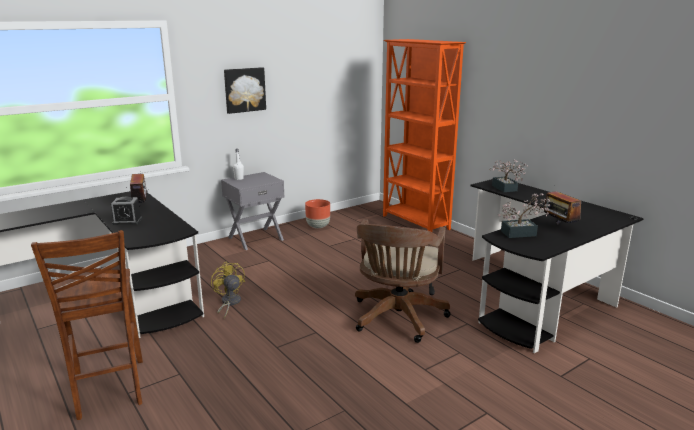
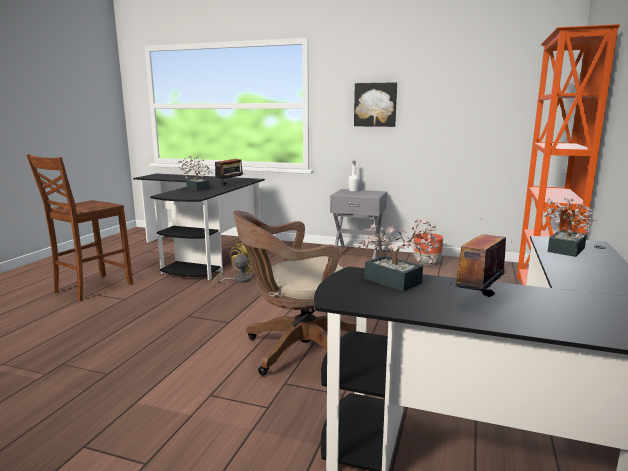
camera: 55 degrees right, 5 degrees down
(127, 221) = (197, 187): alarm clock -> potted plant

